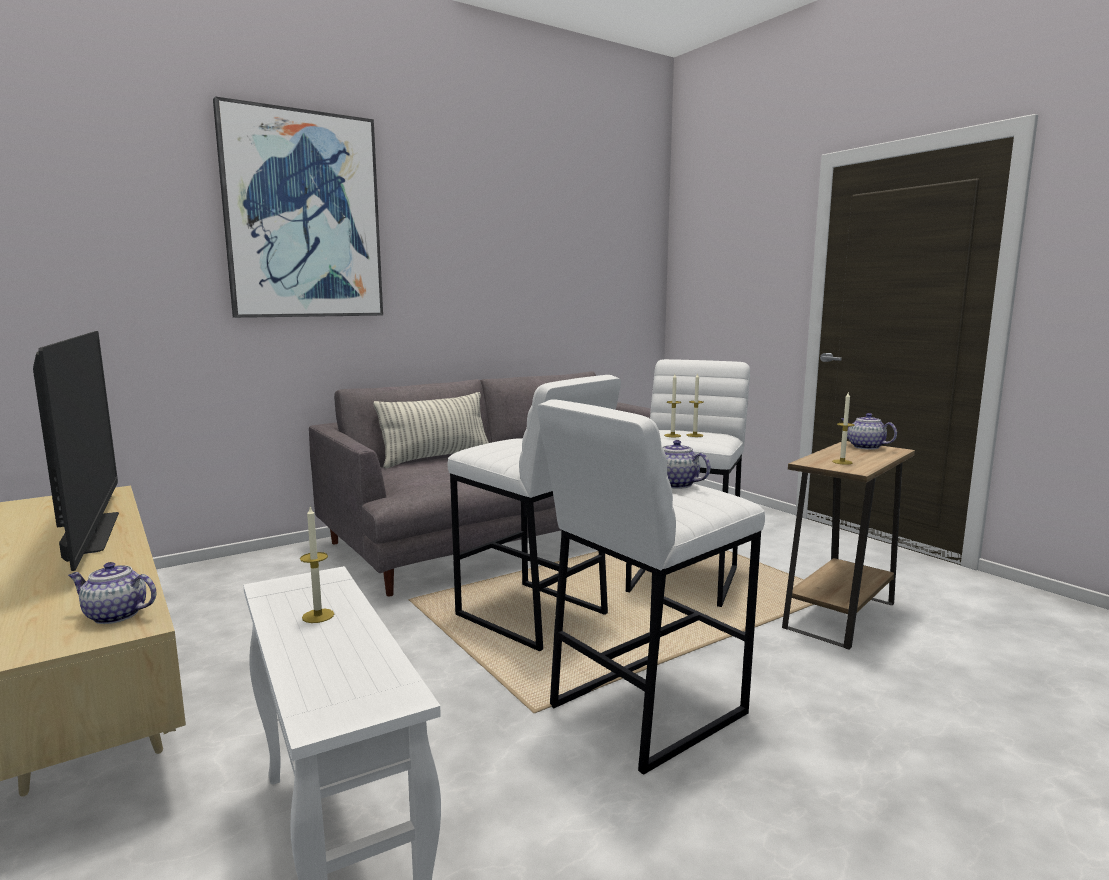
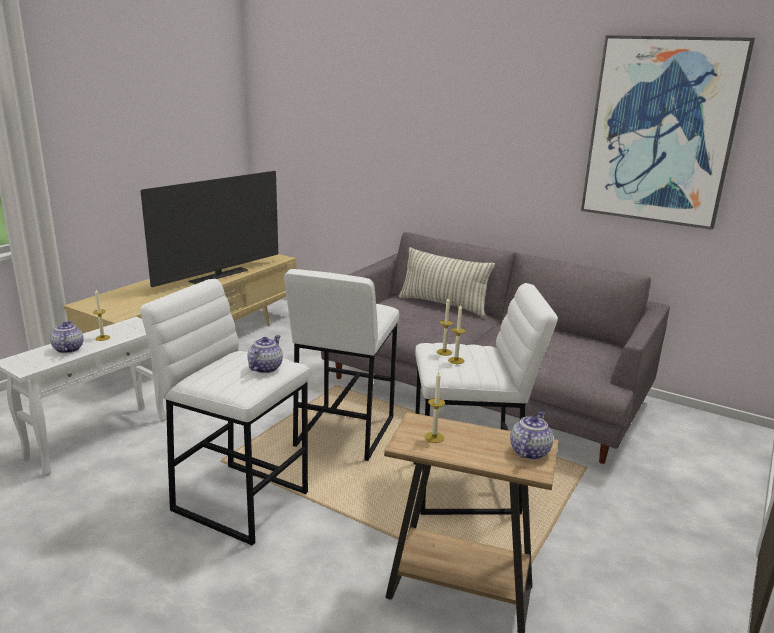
camera: 65 degrees right, 10 degrees up
(114, 615) = (127, 309): teapot -> teapot (68, 349)
(303, 216) = (418, 99): picture -> picture (661, 131)

